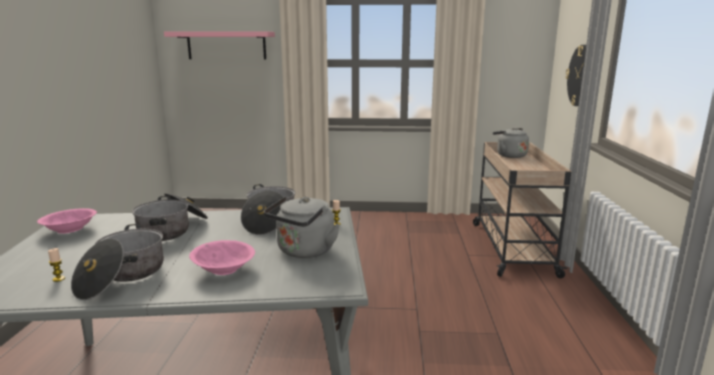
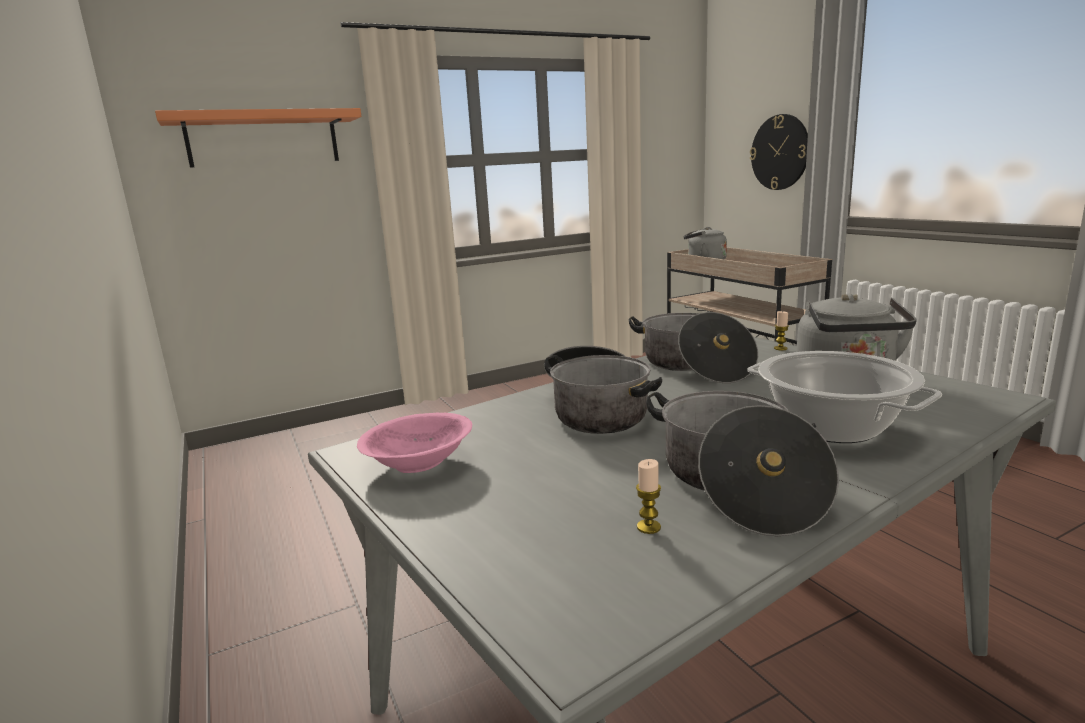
camera: 30 degrees left, 0 degrees up
(224, 269) = (832, 427): pink bowl -> cooking pot
(226, 45) = (263, 139): pink shelf -> orange shelf

